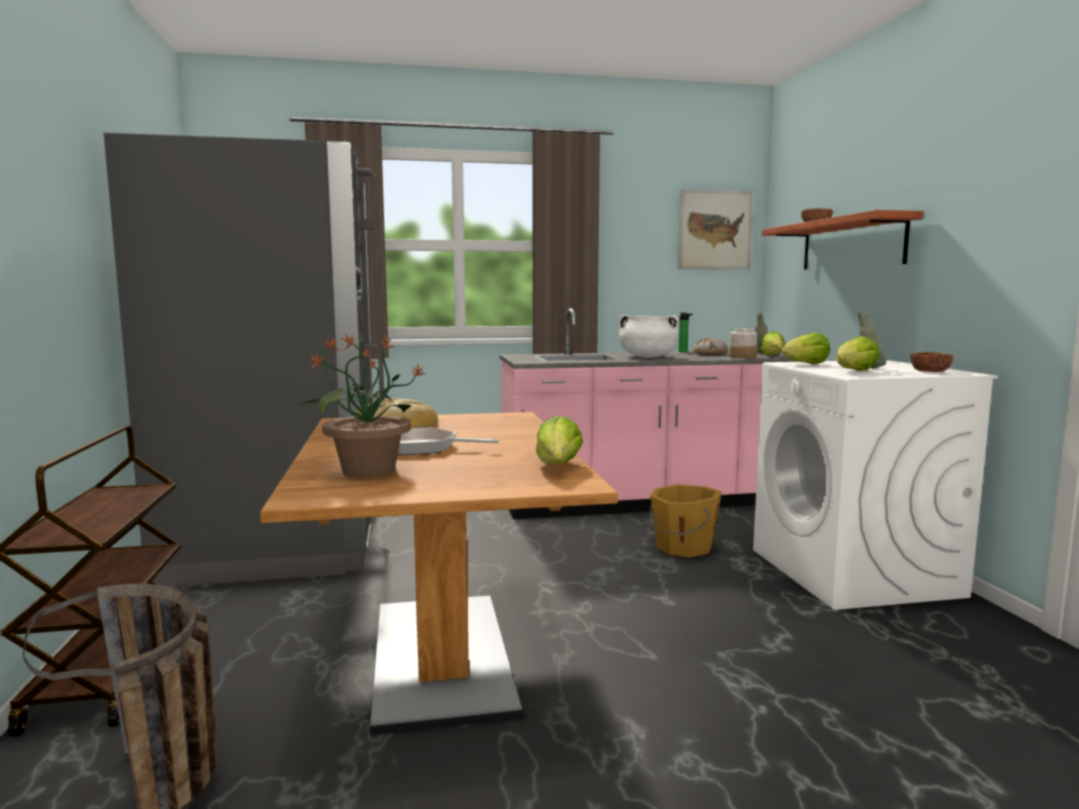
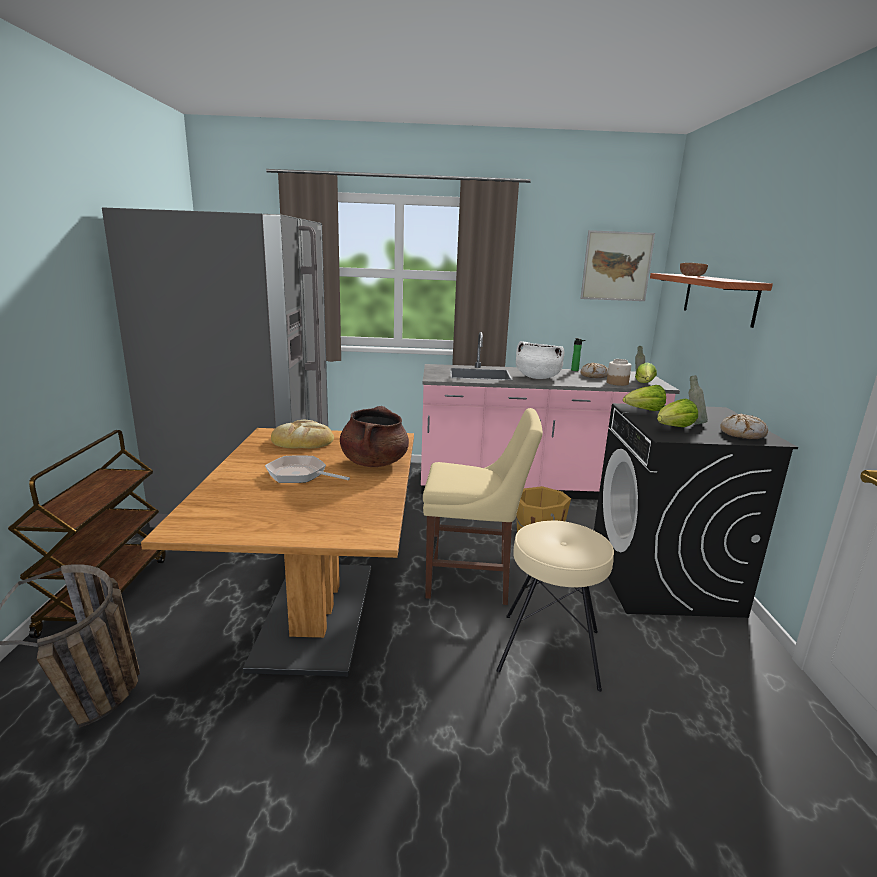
camera: 10 degrees right, 10 degrees up
(367, 471) = (241, 501): potted plant -> none
(509, 434) = (374, 462): none -> brown cooking pot
(557, 467) = (377, 512): lettuce -> none
(630, 598) = (473, 580): none -> beige chair
(766, 657) = (550, 651): none -> beige stool
(854, 573) = (663, 579): white washing machine -> black washing machine
(930, 371) = (742, 434): brown bowl -> bread

